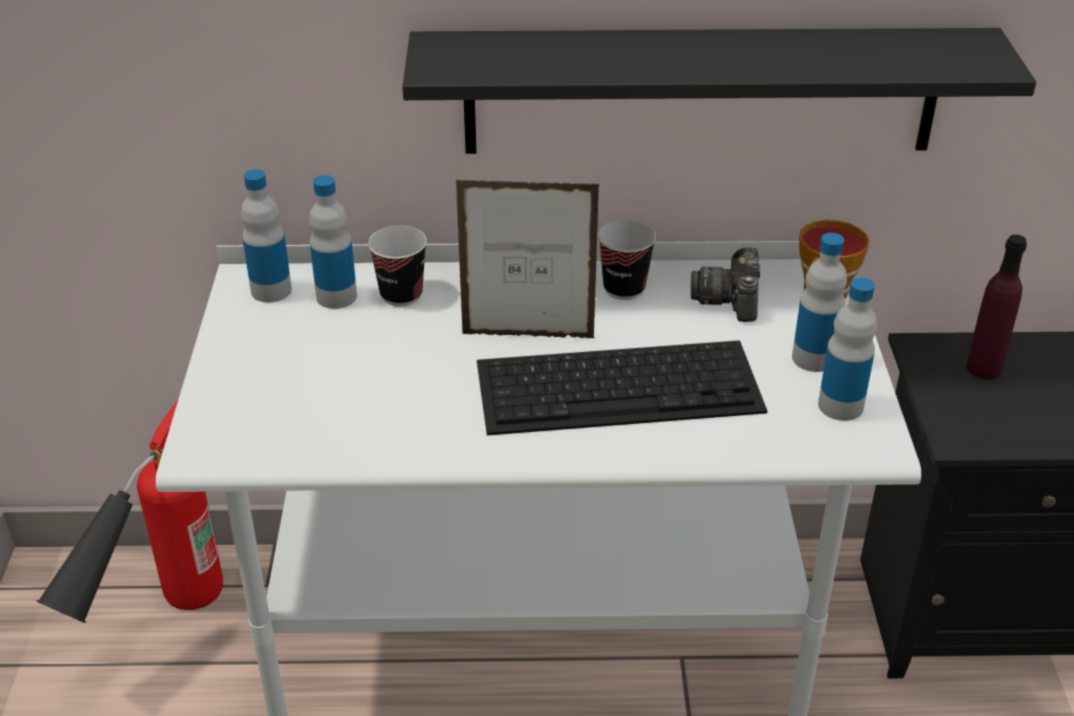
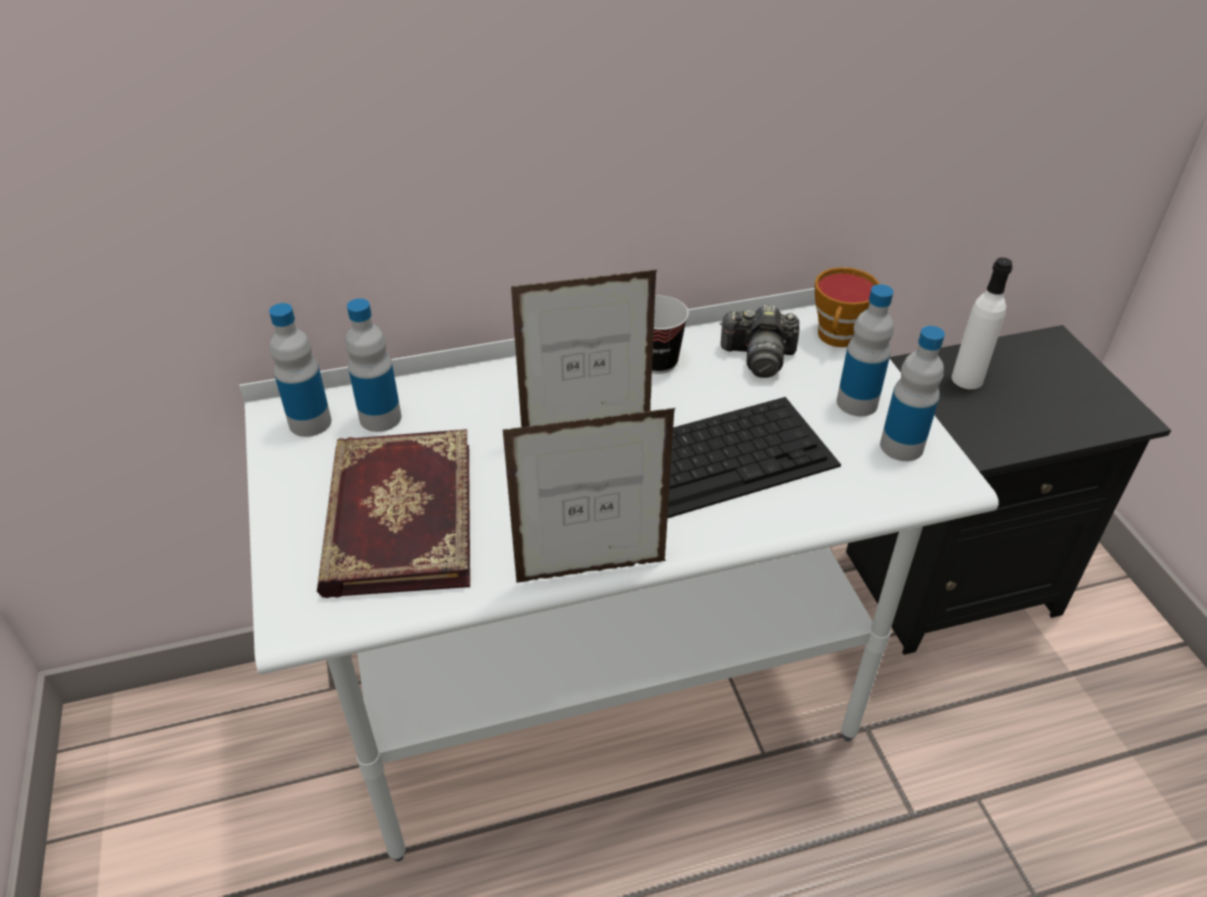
camera: 15 degrees left, 5 degrees up
(157, 627) = (234, 756): fire extinguisher -> none
(319, 383) = (396, 517): none -> book
(401, 295) = (445, 405): cup -> none
(479, 460) = (592, 571): none -> picture frame
(701, 91) = (711, 160): black shelf -> none
(730, 300) = (758, 357): camera -> camera turned 75 degrees counterclockwise
(983, 368) = (967, 379): purple bottle -> white bottle

